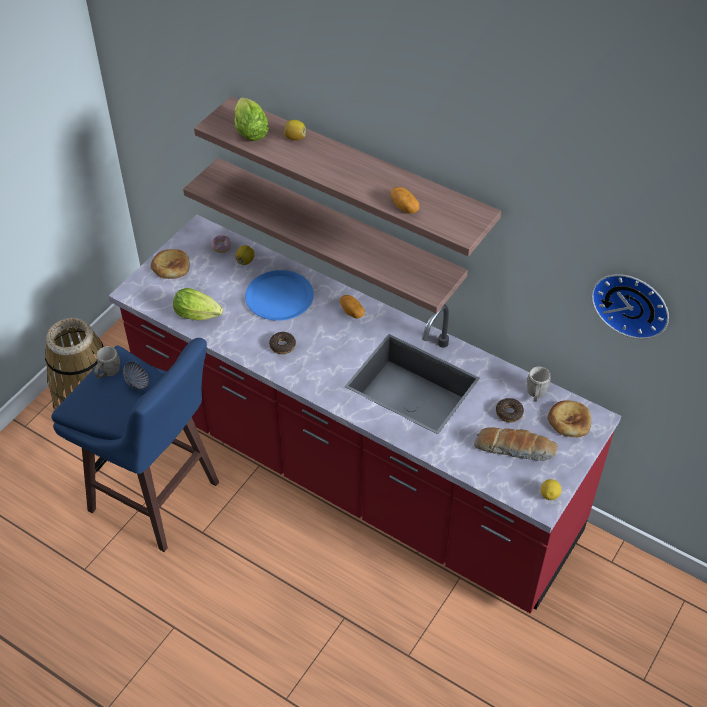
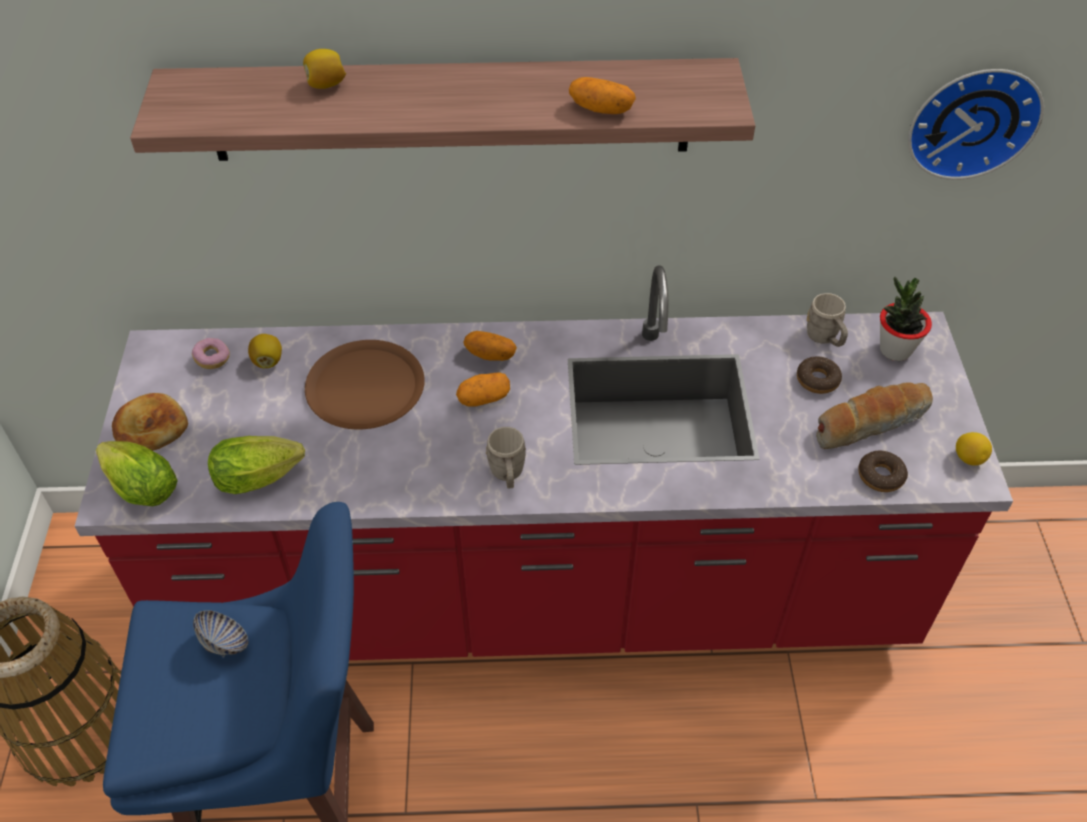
camera: 35 degrees left, 0 degrees up
(108, 373) = (159, 656): grey mug -> grey mug (507, 475)
(250, 130) = (236, 102): lettuce -> lettuce (139, 486)
(279, 296) = (365, 386): blue plate -> brown plate
(282, 346) = (432, 454): donut -> donut (880, 476)
(329, 332) = (484, 398): none -> potato
(337, 231) = (415, 238): shelf -> none
(569, 421) = (895, 350): bread -> potted plant

